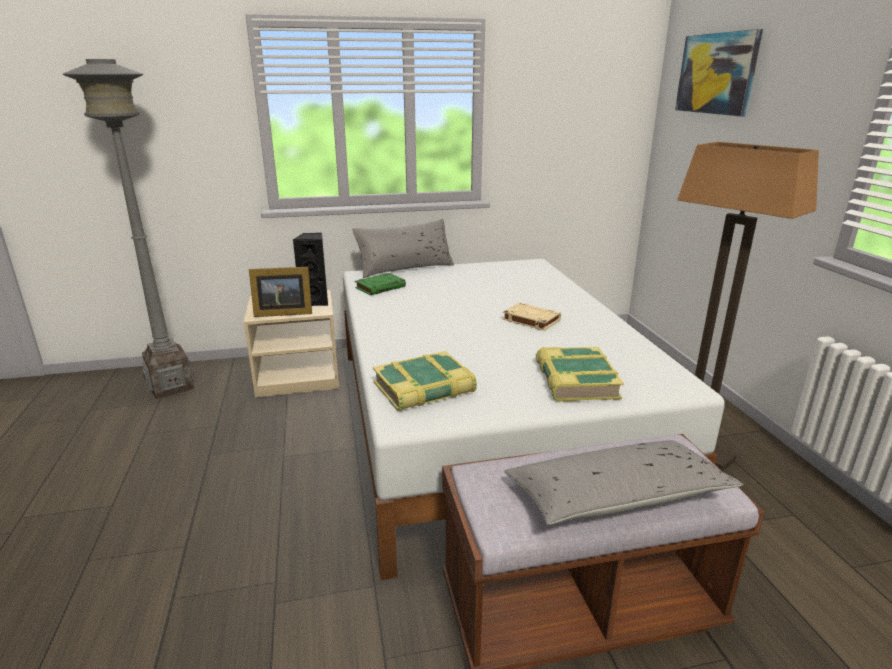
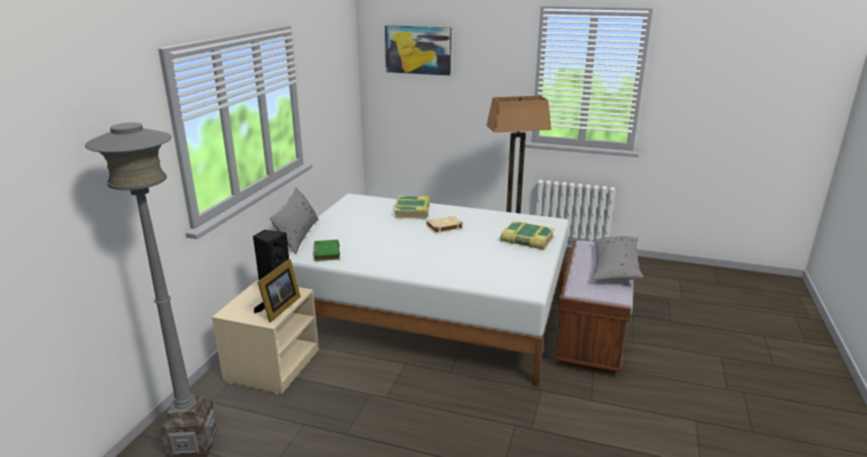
camera: 60 degrees left, 0 degrees up
(424, 389) = (501, 276): book -> book (413, 211)

